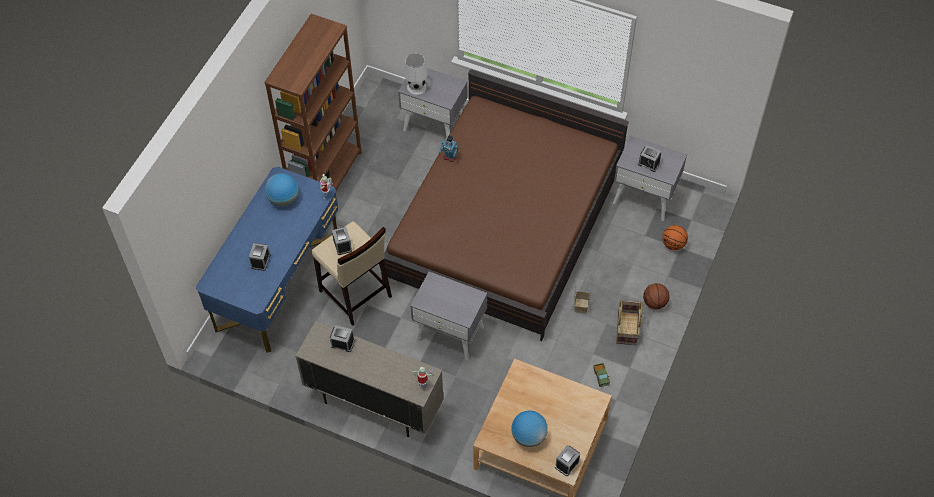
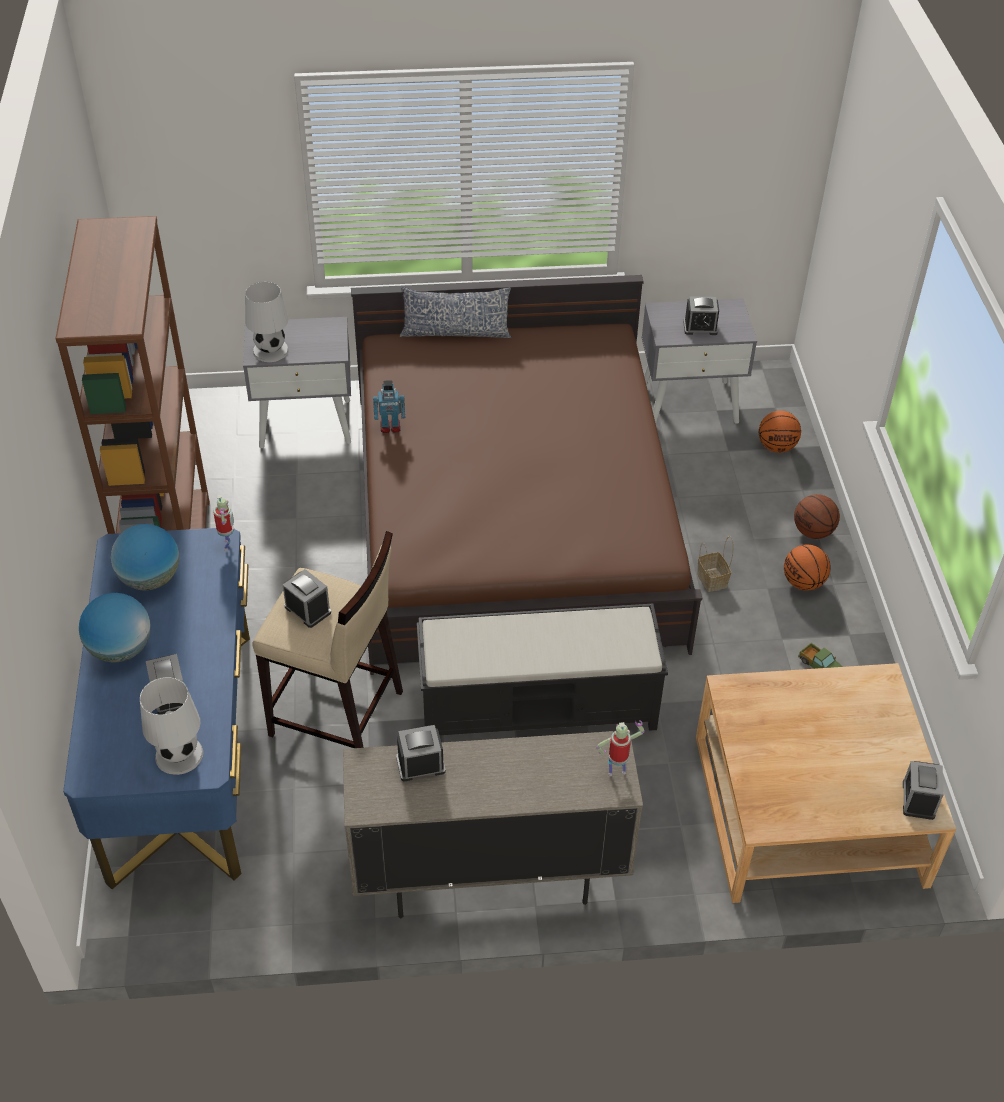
camera: 30 degrees left, 10 degrees down
(248, 291) = (178, 755): none -> white table lamp
(450, 333) = (539, 706): grey nightstand -> black bench
(519, 112) = (455, 332): none -> pillow
(529, 436) = (824, 784): globe -> globe (121, 649)
(627, 328) = (803, 582): basket -> basketball

